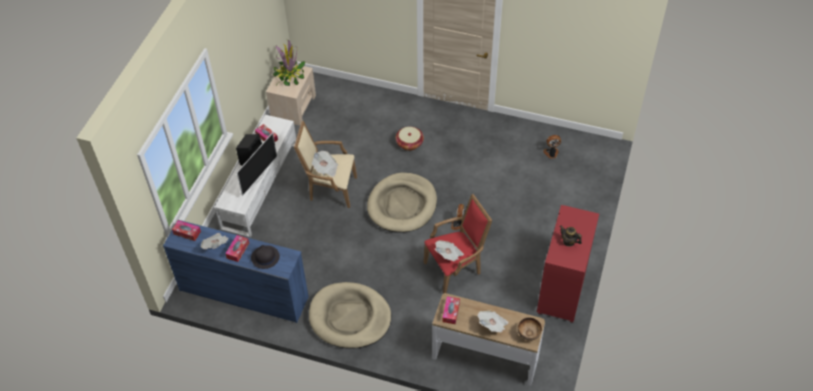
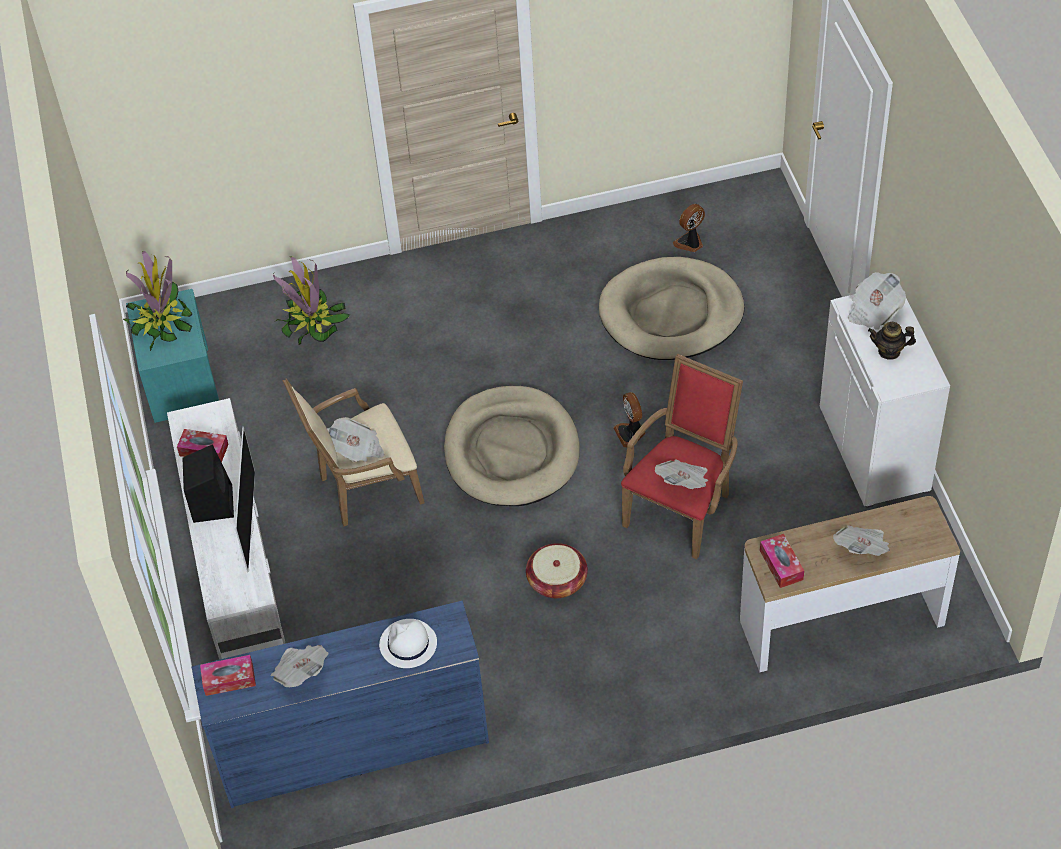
camera: 30 degrees left, 0 degrees up
(238, 250) = (349, 659): tissue box -> none
(265, 257) = (408, 644): black hat -> white hat
(293, 106) = (180, 380): beige nightstand -> turquoise nightstand
(350, 317) = (572, 683): beige dog bed -> beige dog bed (671, 313)
(363, 108) = (311, 322): none -> potted plant
(409, 143) = (441, 342): basket -> basket (557, 581)
(528, 334) = (927, 533): bowl -> none
(563, 289) = (875, 449): red cabinet -> white cabinet
(577, 220) = (874, 311): none -> newspaper

